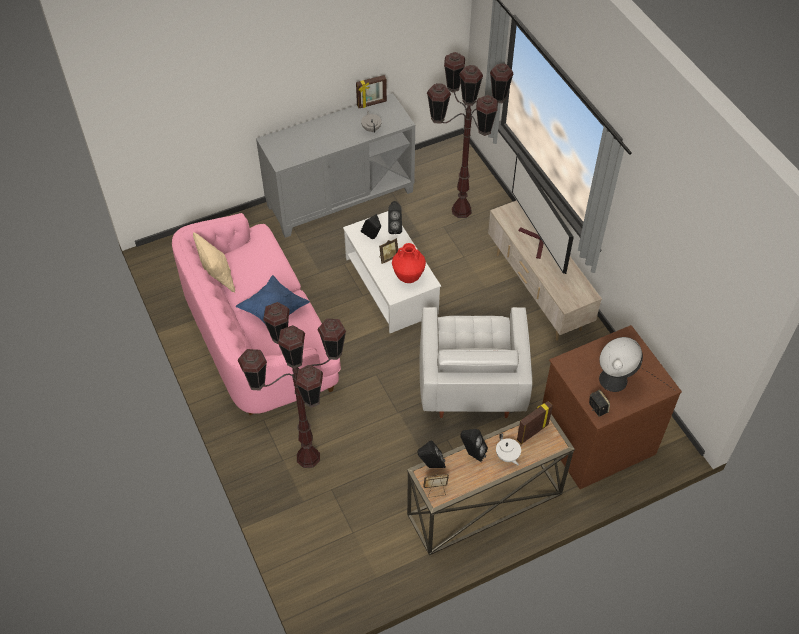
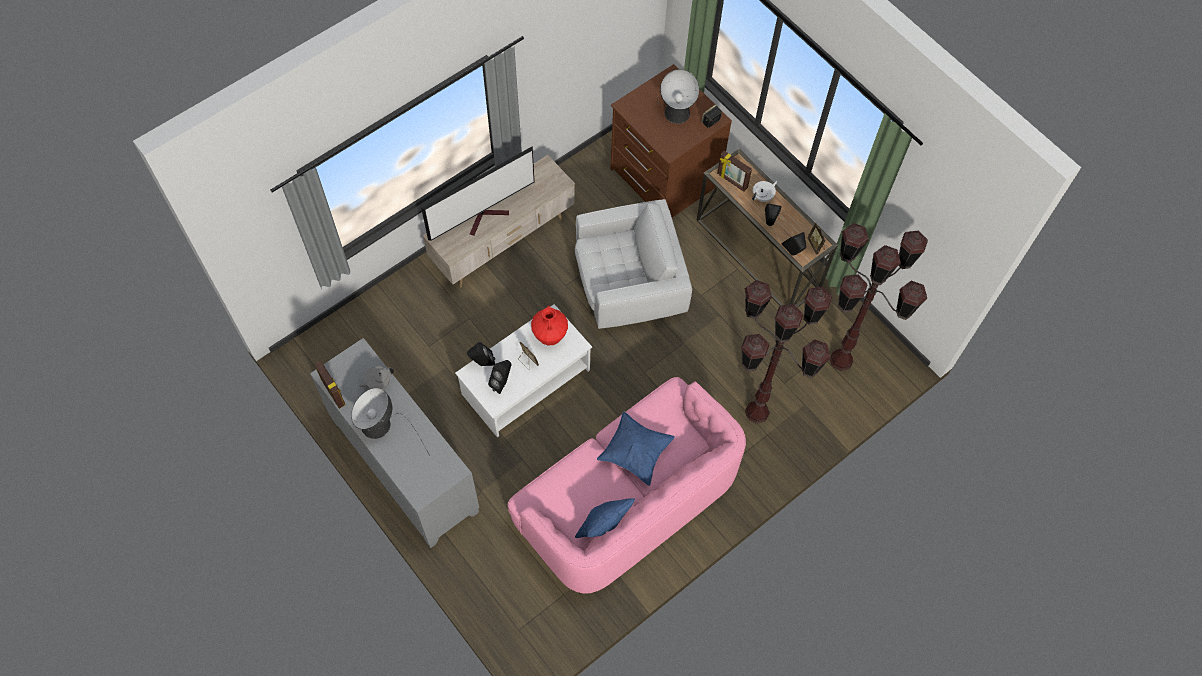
camera: 105 degrees left, 10 degrees up
(217, 277) = (603, 527): beige pillow -> blue pillow
(334, 126) = (381, 426): none -> table lamp
(461, 211) = (401, 332): brown floor lamp -> brown floor lamp (842, 360)

